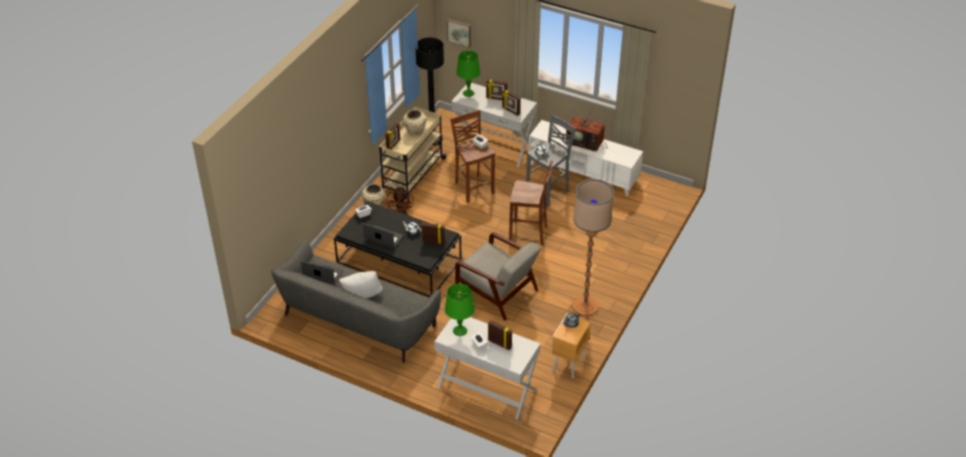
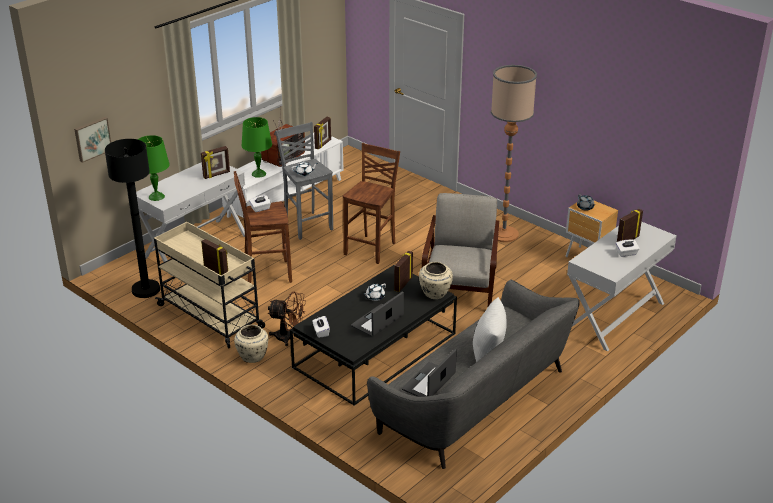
camera: 75 degrees left, 10 degrees down
(414, 131) = (198, 251): beige vase -> beige vase (435, 294)
(460, 331) = (602, 263): green table lamp -> green table lamp (259, 174)
(496, 98) = (184, 180): picture frame -> picture frame (323, 144)
(497, 291) = (460, 285): grey armchair -> grey armchair turned 45 degrees counterclockwise

